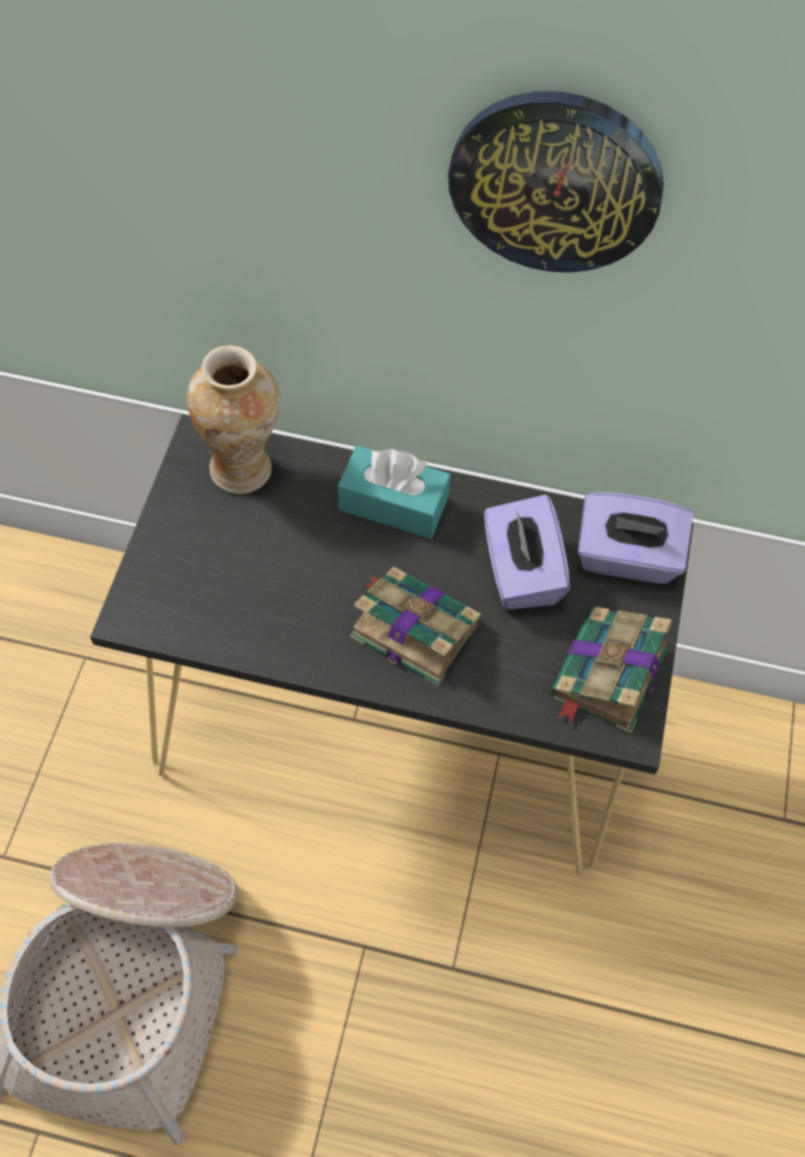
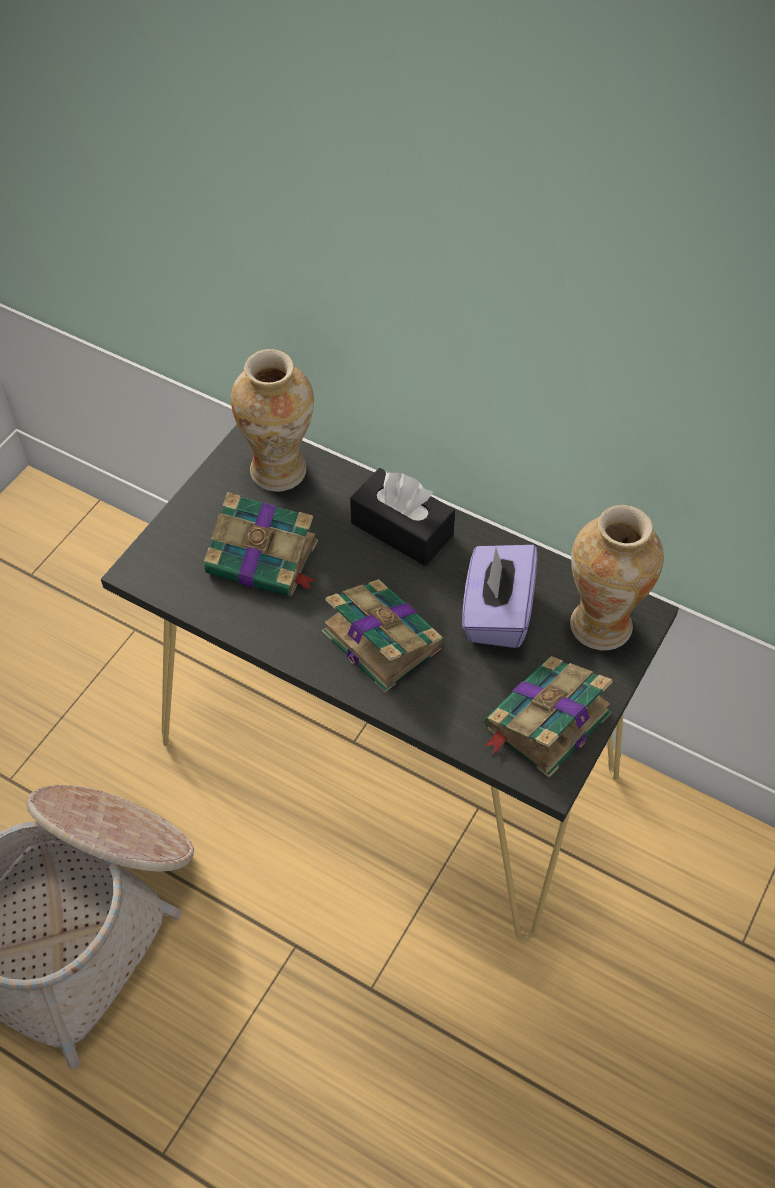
camera: 20 degrees right, 5 degrees down
(261, 571) = (264, 559): none -> book
(393, 504) = (402, 529): turquoise tissue box -> black tissue box
(555, 182) = (552, 240): wall clock -> none
(626, 558) = (601, 624): purple tissue box -> vase

